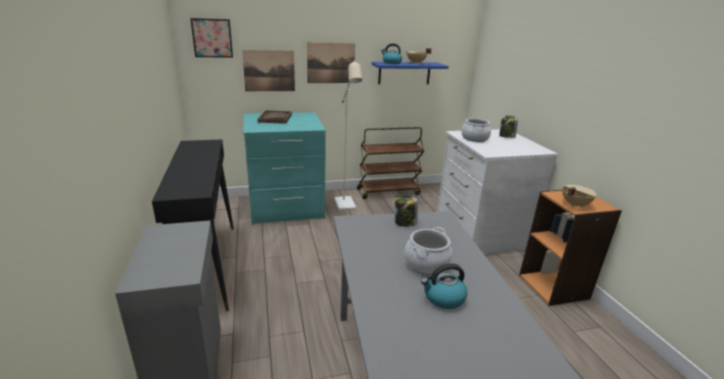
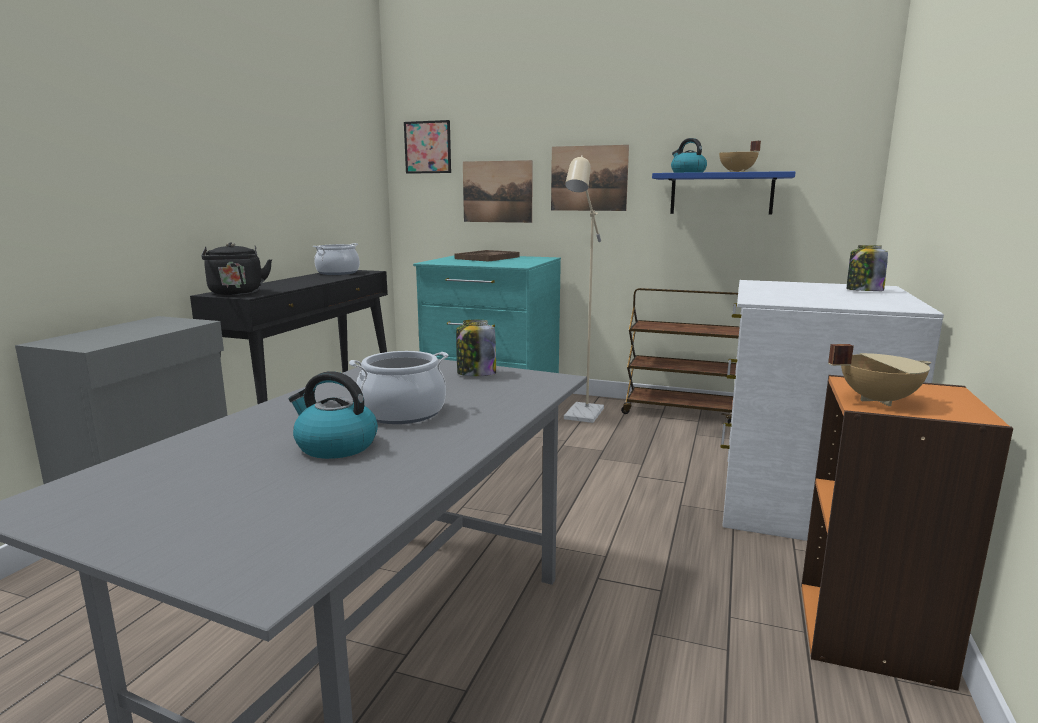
camera: 35 degrees right, 10 degrees down
(183, 191) = (236, 293): none -> black kettle
(475, 138) = (778, 288): cooking pot -> cooking pot (338, 273)

